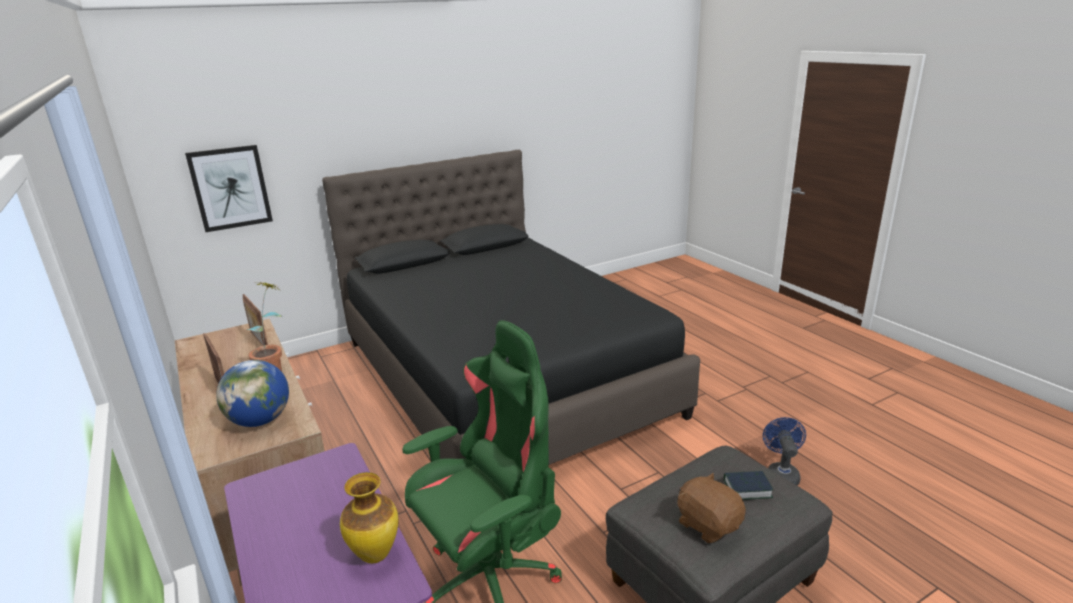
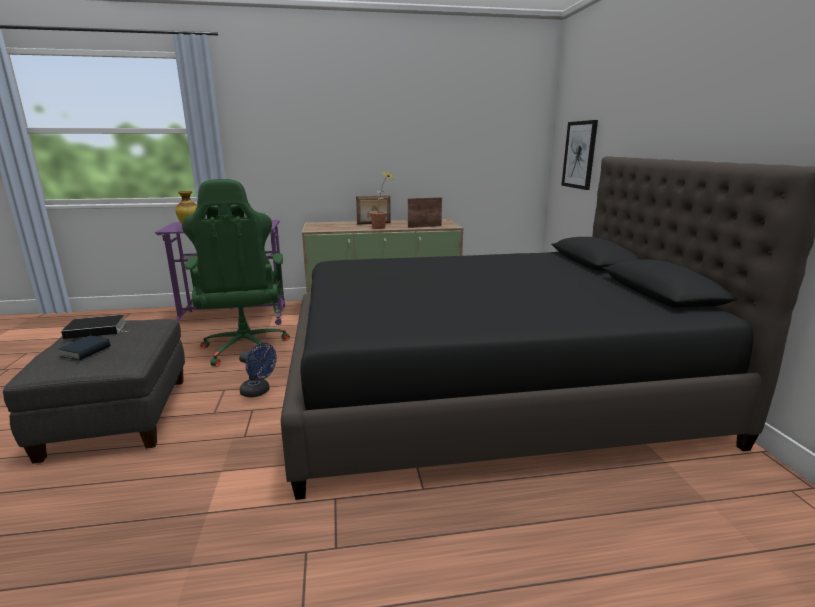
camera: 110 degrees right, 5 degrees down
(260, 420) = (330, 227): globe -> none
(708, 524) = (98, 330): brown plush toy -> book
(781, 474) = (124, 526): blue fan -> blue fan (259, 392)

